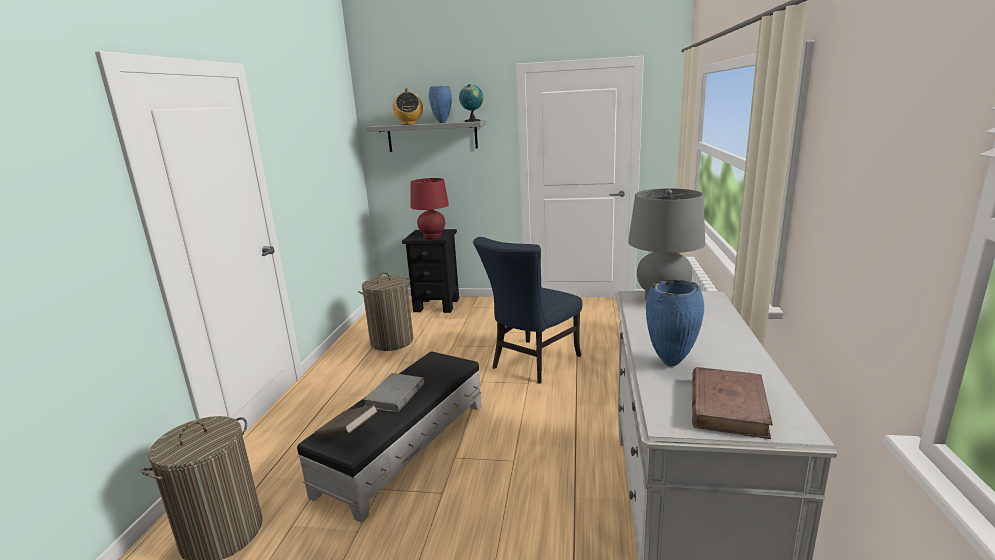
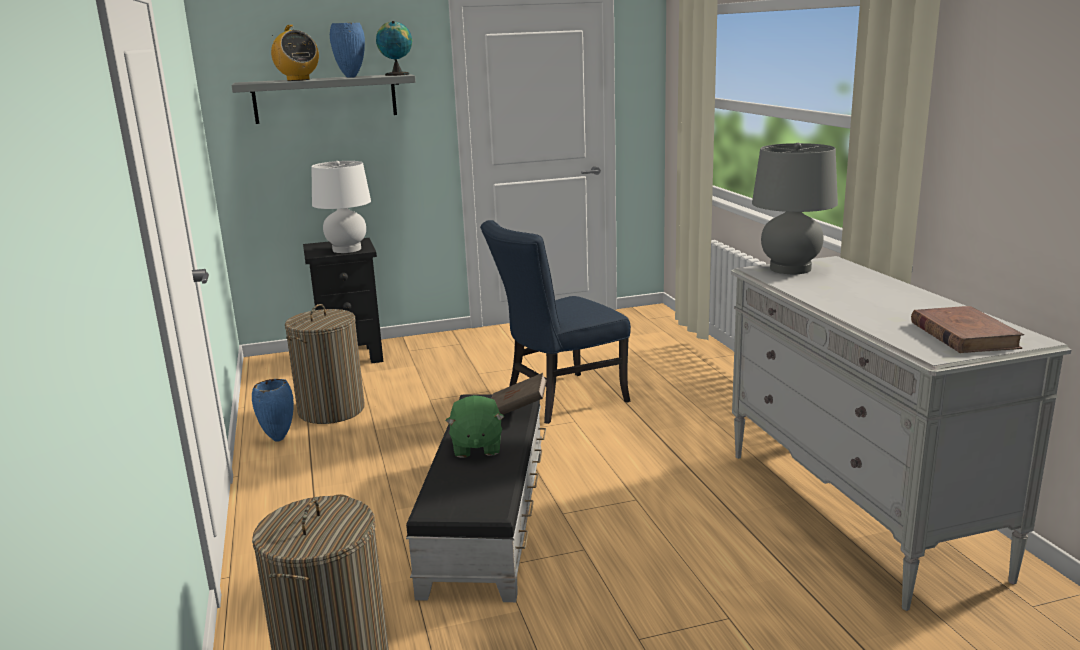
camera: 25 degrees left, 0 degrees up
(348, 434) = (465, 495): brown book -> brown book (517, 410)
(395, 396) = (476, 447): grey book -> green plush toy
(432, 236) = (347, 249): red table lamp -> white table lamp
(532, 363) = (559, 400): blue chair -> blue chair turned 45 degrees clockwise
(671, 364) = (877, 316): blue vase -> blue vase (278, 439)

